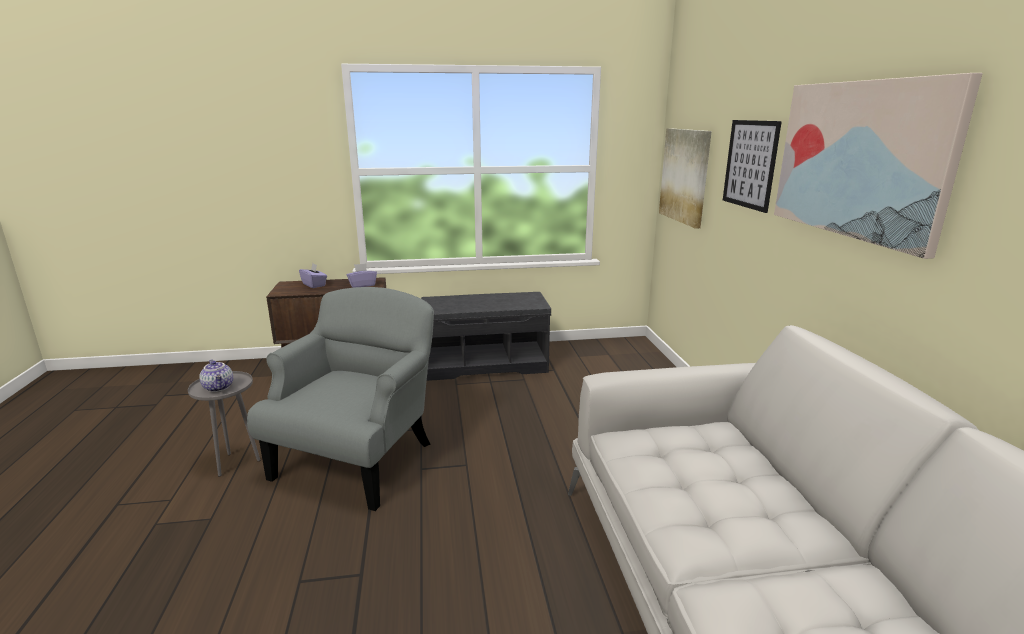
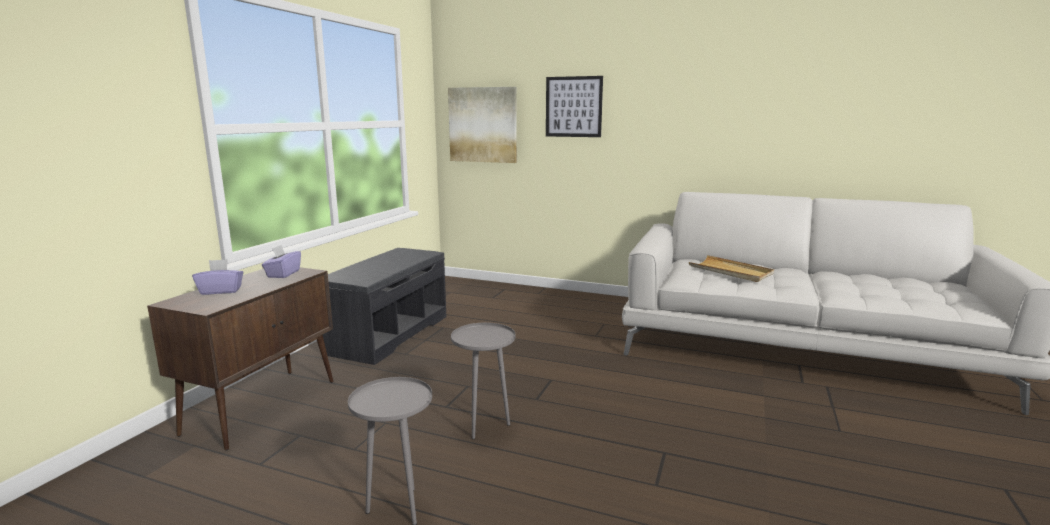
camera: 60 degrees left, 5 degrees down
(219, 387) = (394, 400): teapot -> none
(358, 459) = (485, 426): grey armchair -> grey side table
(704, 468) = (730, 271): none -> beige tray
(860, 159) = (680, 94): picture -> none

